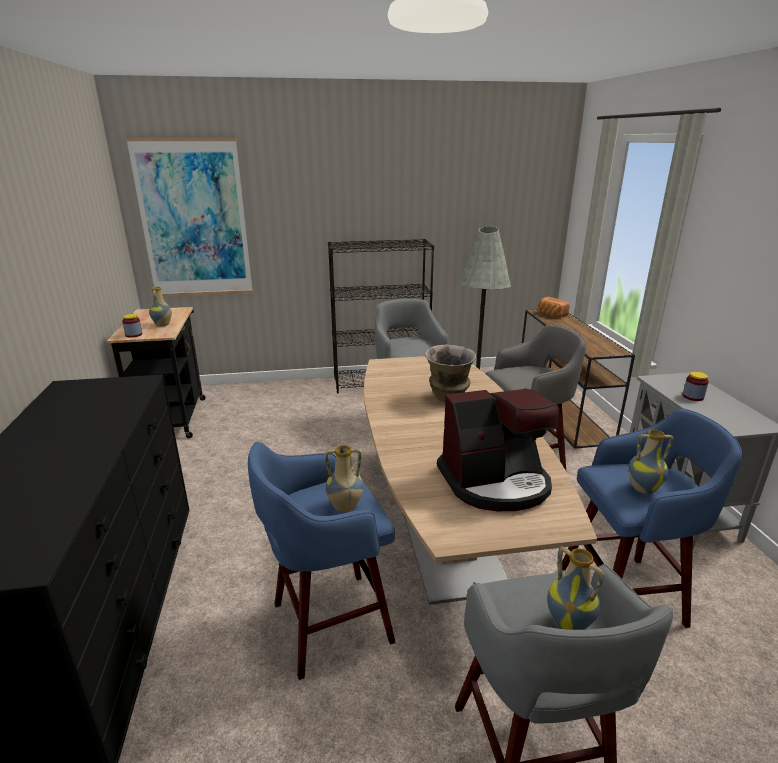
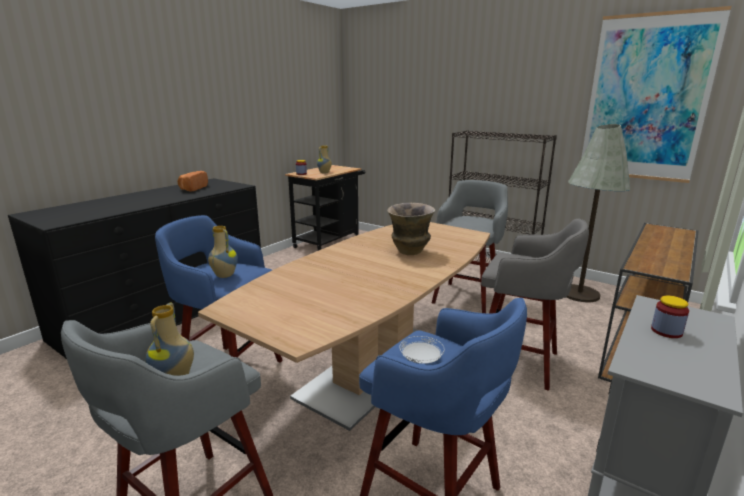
camera: 45 degrees right, 5 degrees down
(194, 220) = (380, 107): picture -> picture (646, 99)
(495, 482) = (317, 300): coffee machine -> none
(550, 314) = (667, 231): bread -> bread (192, 188)
(643, 488) = (421, 360): vase -> white plate

